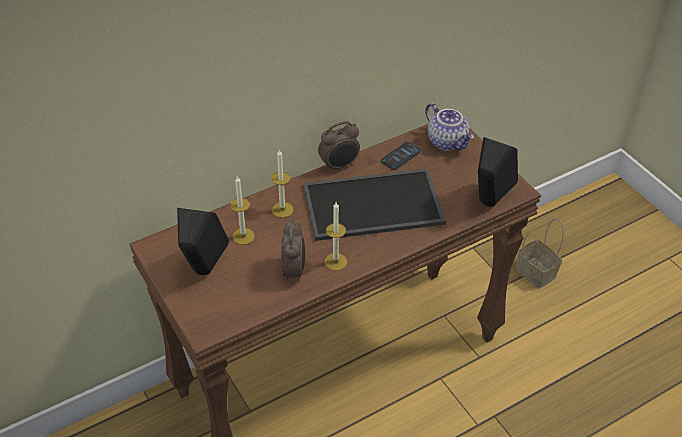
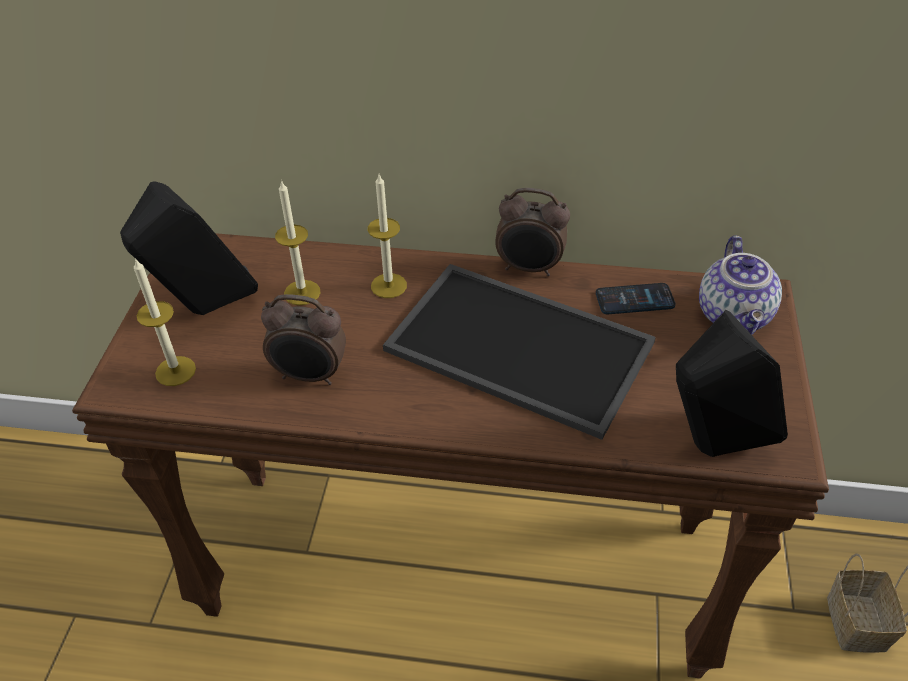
camera: 40 degrees right, 0 degrees up
(294, 271) = (310, 376): alarm clock -> alarm clock turned 60 degrees clockwise
(335, 262) = (377, 397): candle -> candle (175, 371)

